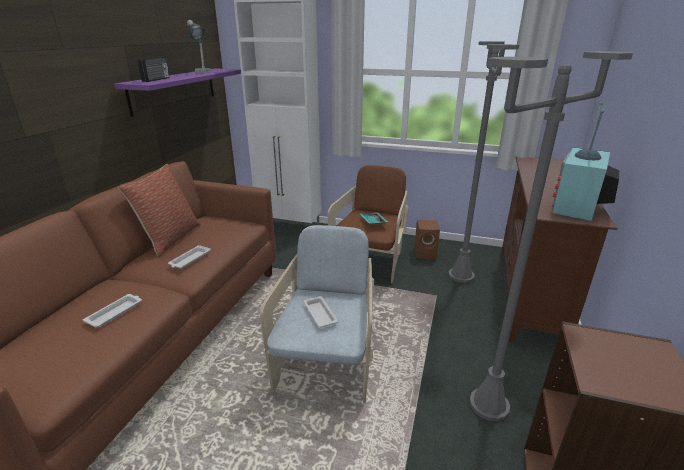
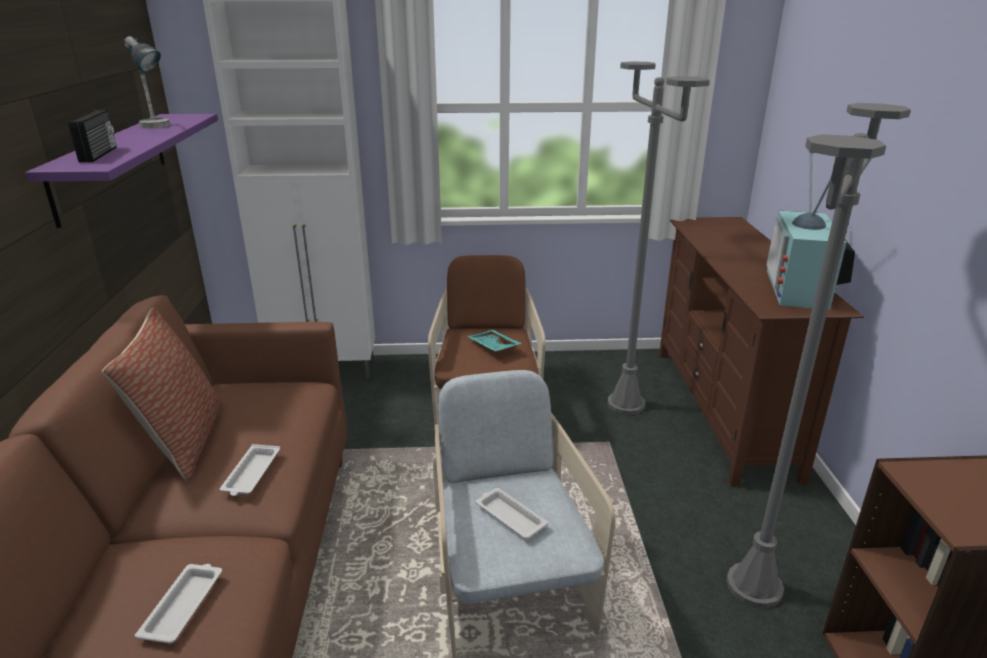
camera: 20 degrees left, 0 degrees up
(426, 253) = (561, 378): brown speaker -> none

